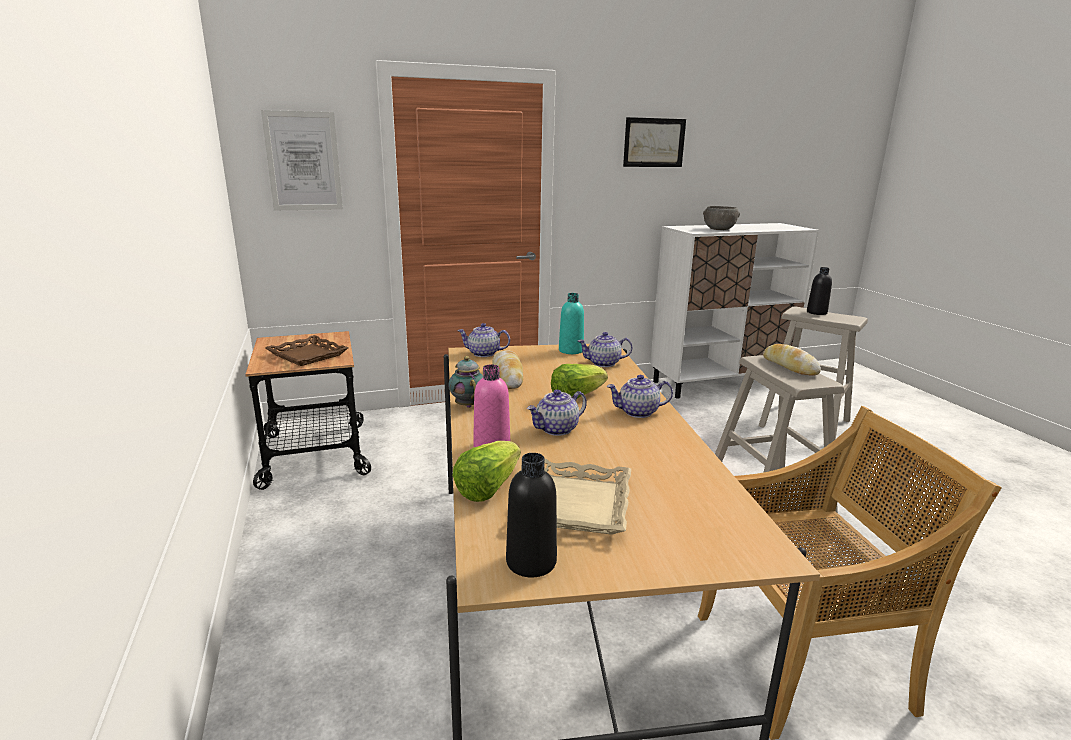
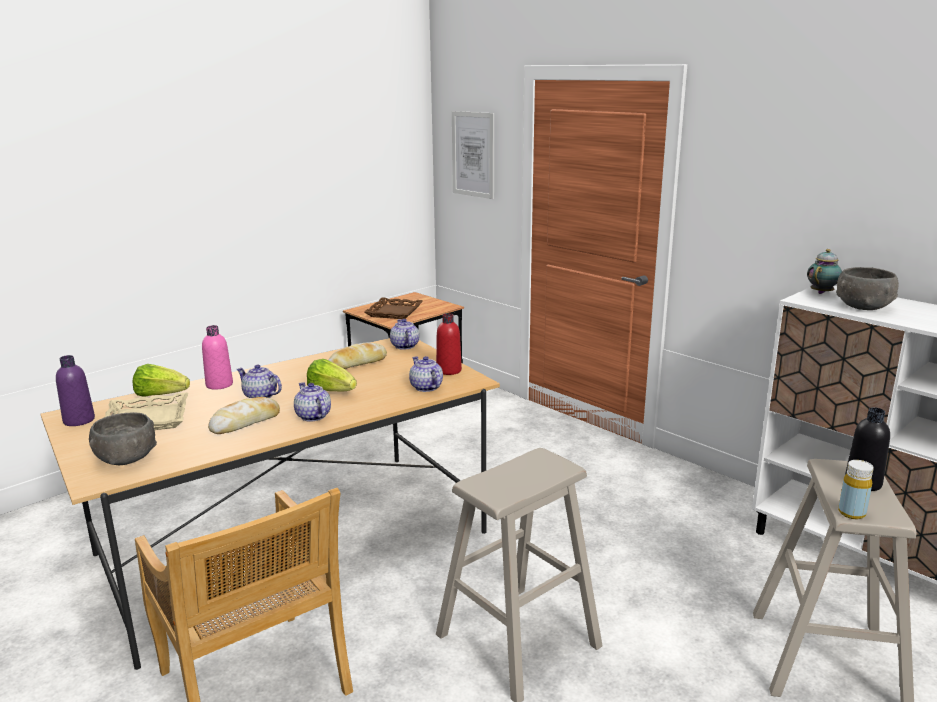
camera: 65 degrees right, 0 degrees up
(467, 405) = (287, 364): teapot -> teapot (822, 293)
(531, 562) = (79, 420): black bottle -> purple bottle
(571, 350) = (449, 370): turquoise bottle -> red bottle
(654, 142) = (817, 159): picture -> none
(702, 525) = (127, 459): none -> grey bowl
(789, 366) = (533, 474): bread -> bread (245, 422)
(852, 321) = (851, 513): none -> yellow bottle

